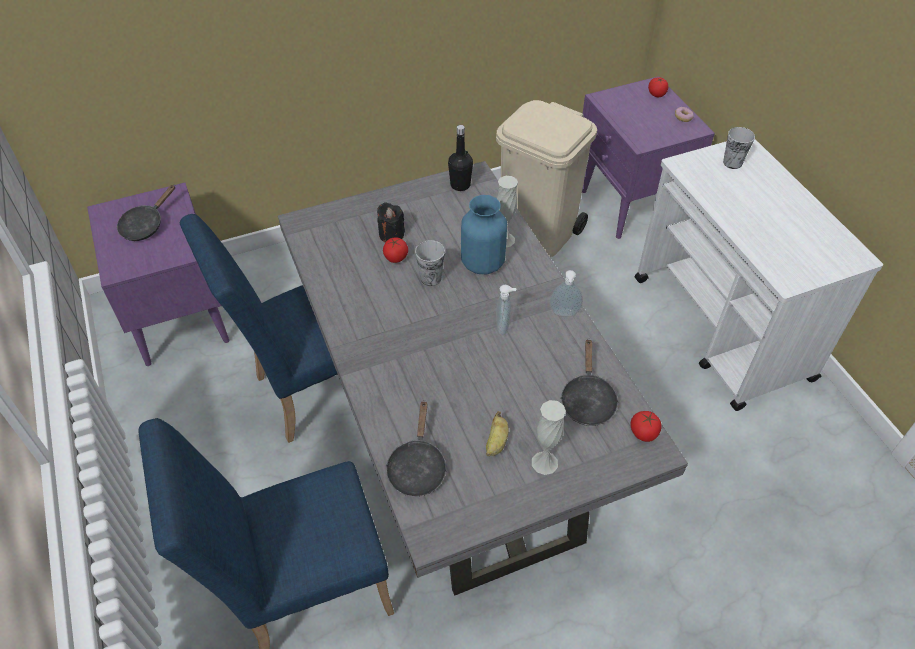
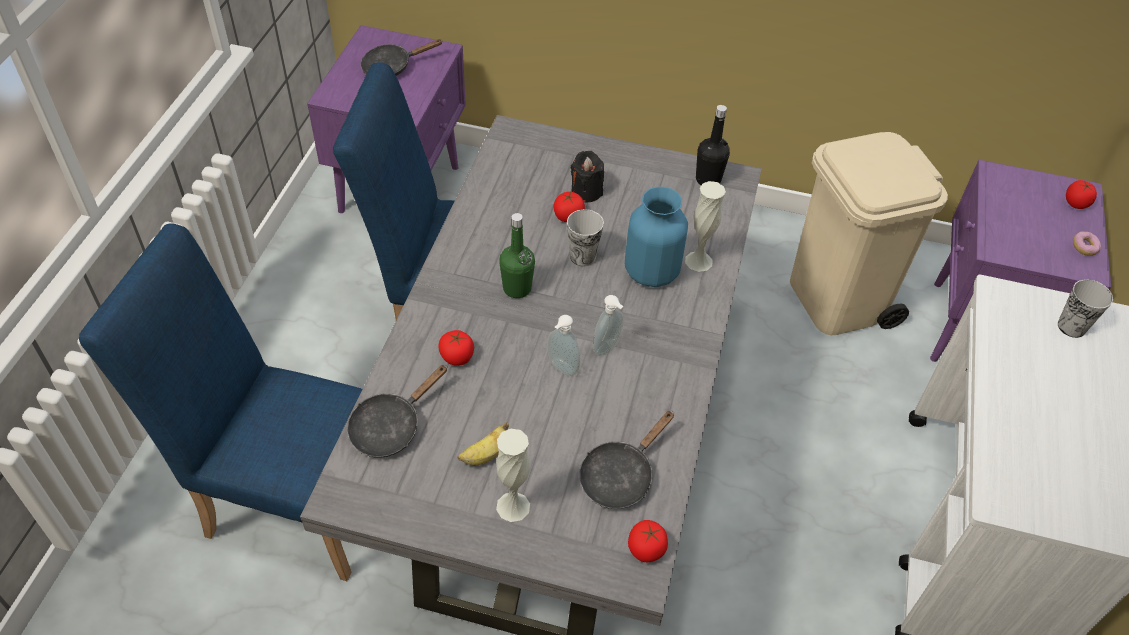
camera: 35 degrees right, 0 degrees up
(409, 324) = (517, 288): none -> green bottle
(414, 393) = (457, 357): none -> tomato
(564, 314) = (686, 374): soap dispenser -> soap dispenser (561, 368)

